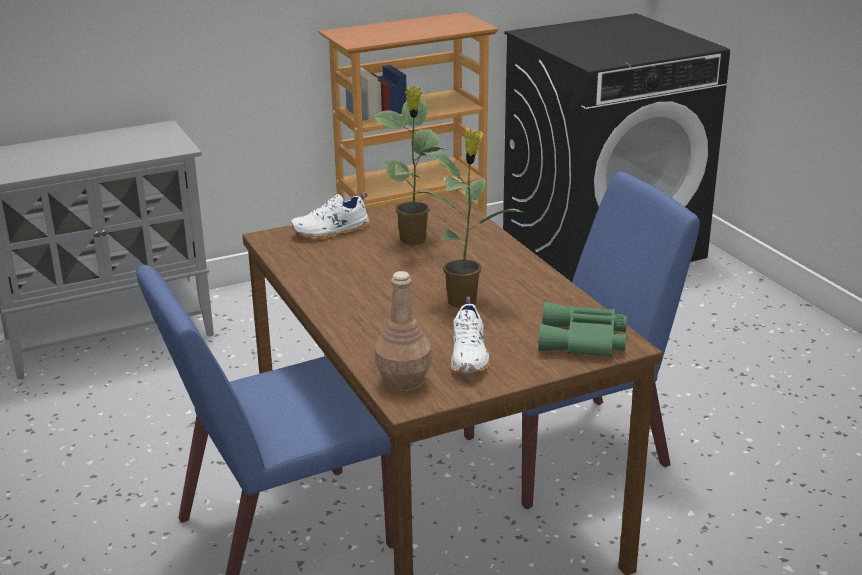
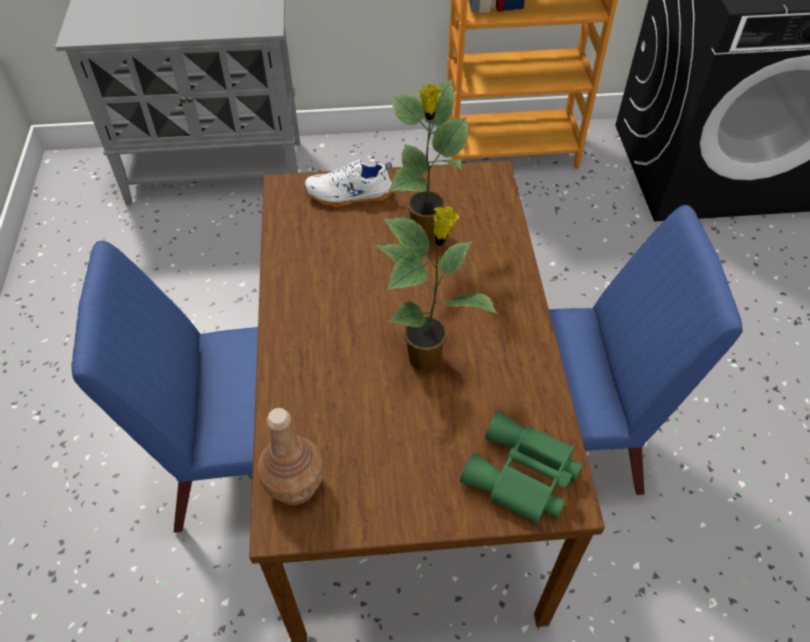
camera: 20 degrees right, 25 degrees up
(470, 357) = (385, 463): white shoe -> none

